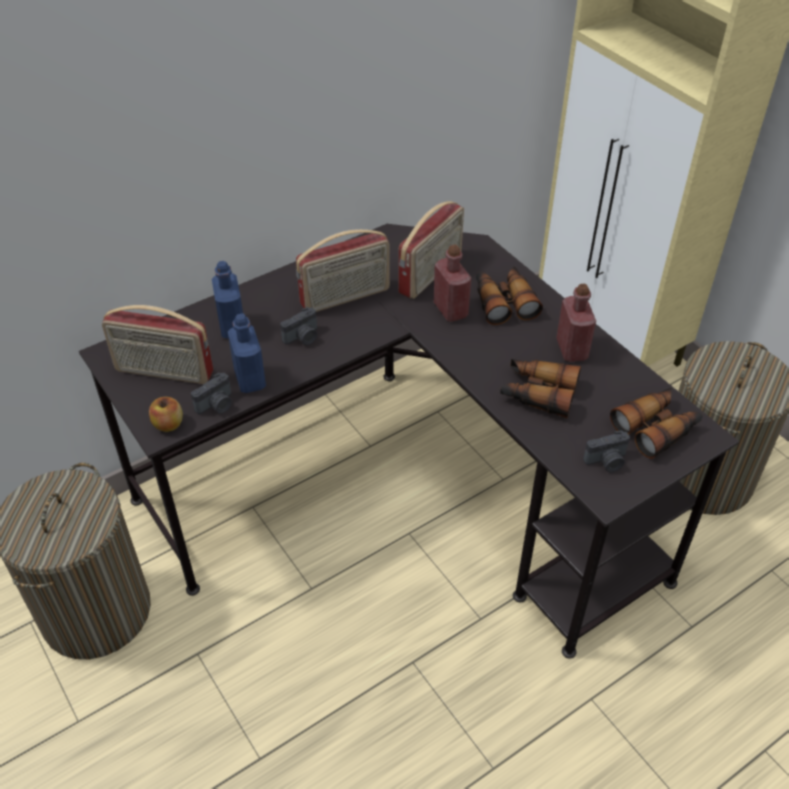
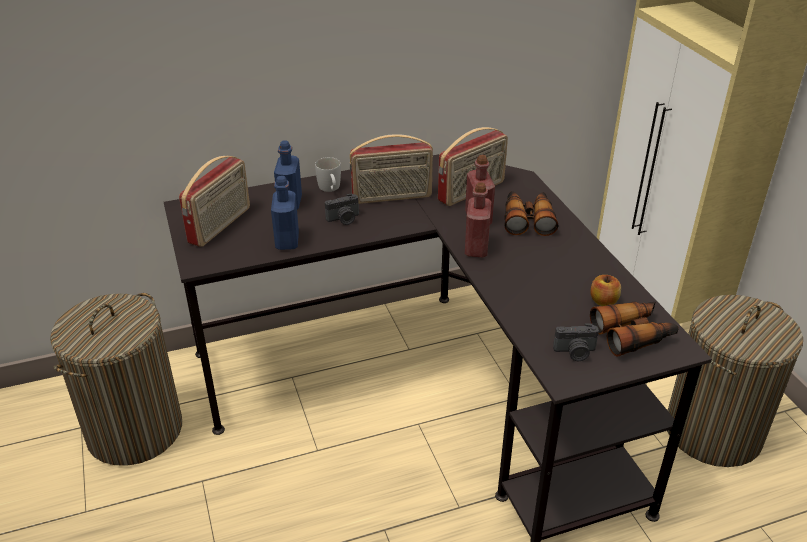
camera: 15 degrees right, 10 degrees down
(163, 372) = (221, 226): radio -> radio turned 90 degrees counterclockwise
(168, 424) = (207, 261): apple -> apple (603, 301)
(217, 405) = (252, 254): camera -> none
(271, 298) = (330, 189): none -> white mug
(538, 393) = (531, 290): binoculars -> none
(571, 349) = (576, 263): red bottle -> red bottle (476, 248)

